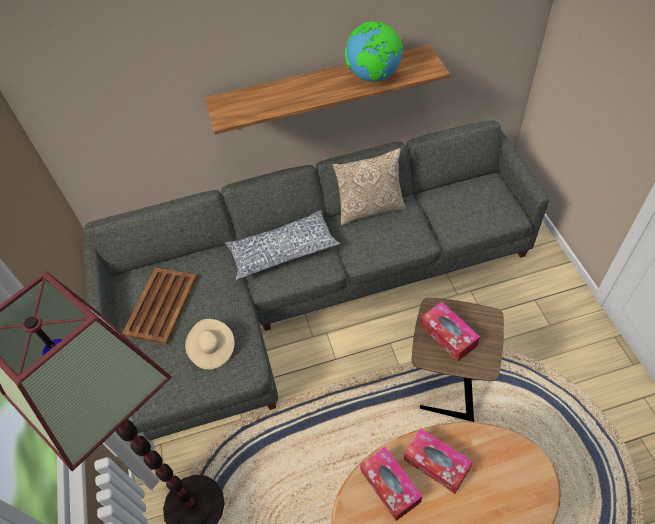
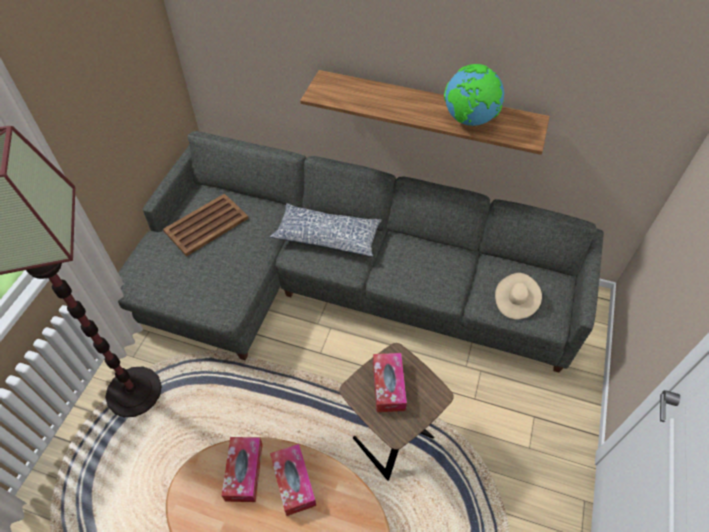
camera: 30 degrees right, 0 degrees up
(212, 349) = (213, 280): beige hat -> beige hat (515, 302)
(370, 209) = (427, 243): pillow -> none

